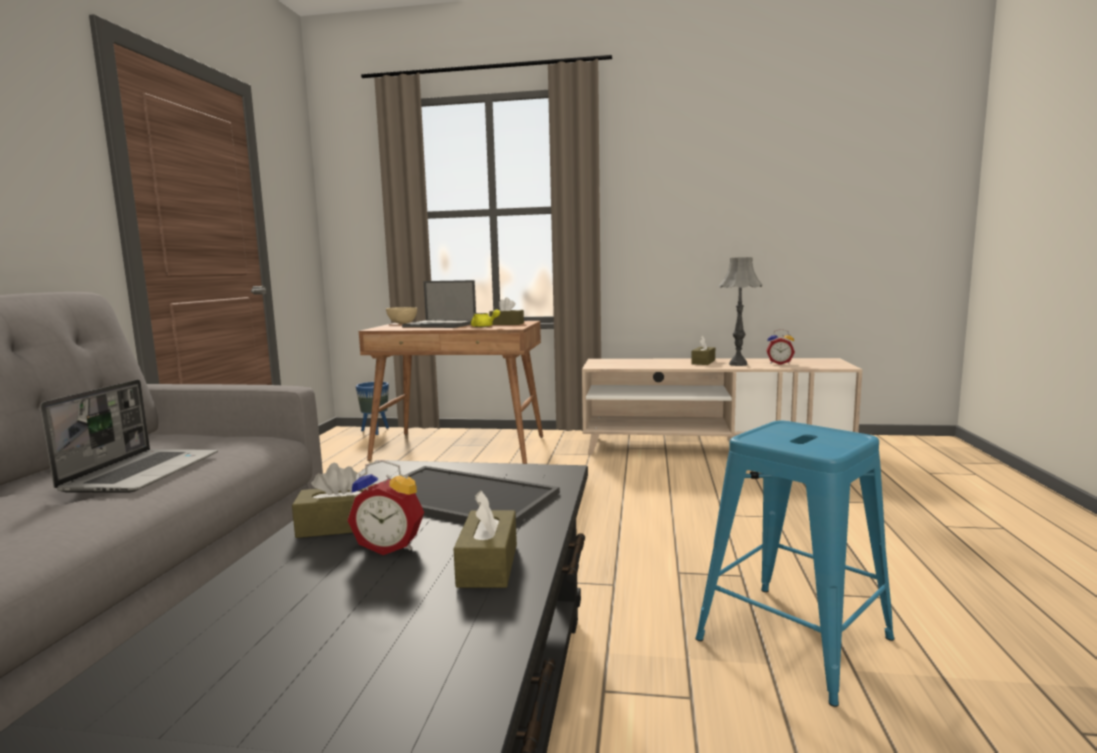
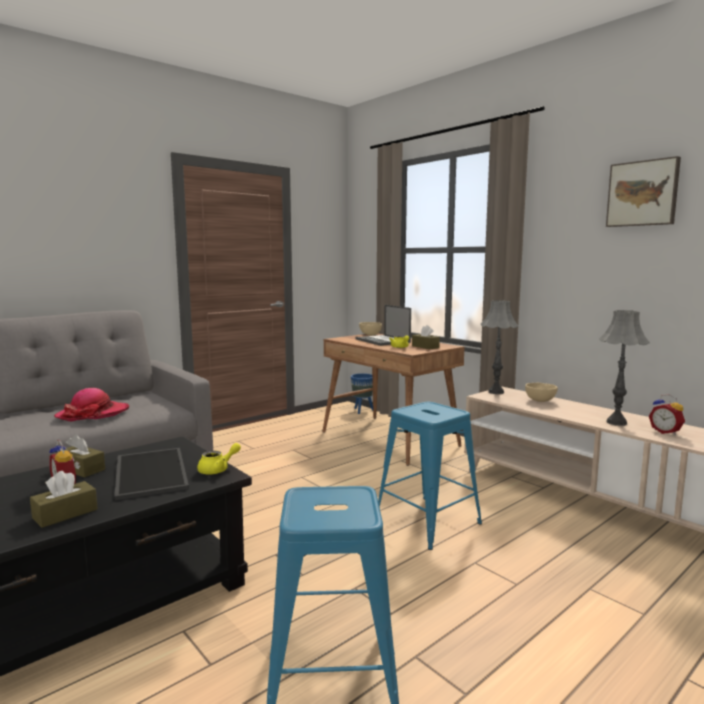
camera: 40 degrees right, 0 degrees up
(143, 472) = (93, 414): laptop -> hat
(534, 470) = (218, 469): none -> yellow teapot
(598, 362) = (496, 392): none -> grey table lamp
(631, 501) = (426, 521): none -> blue stool
(649, 362) = (540, 401): none -> beige bowl
(703, 362) = (589, 412): brown tissue box -> none
(710, 153) = (643, 193): none -> picture

